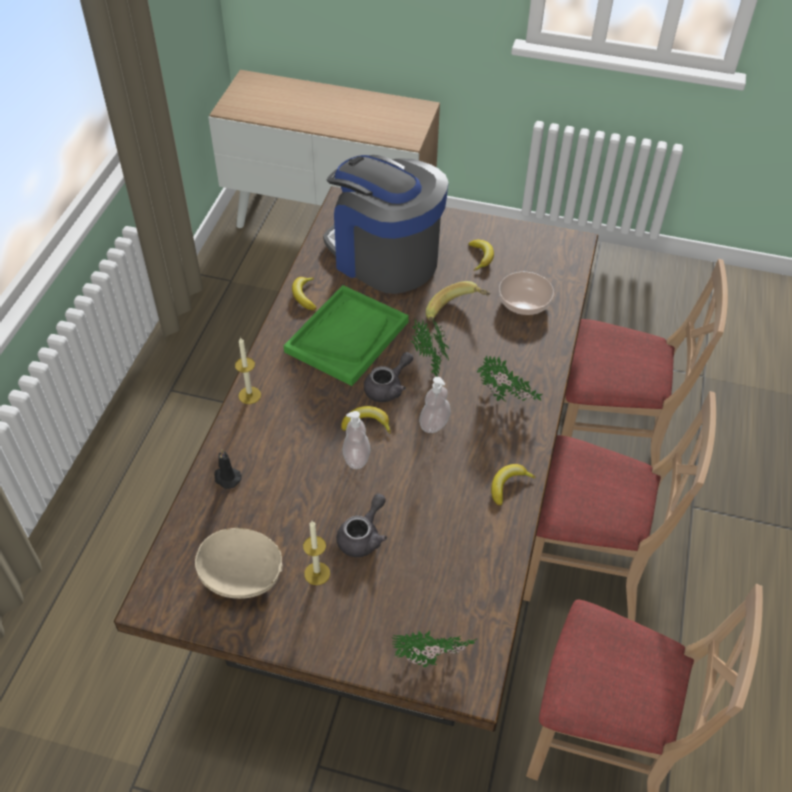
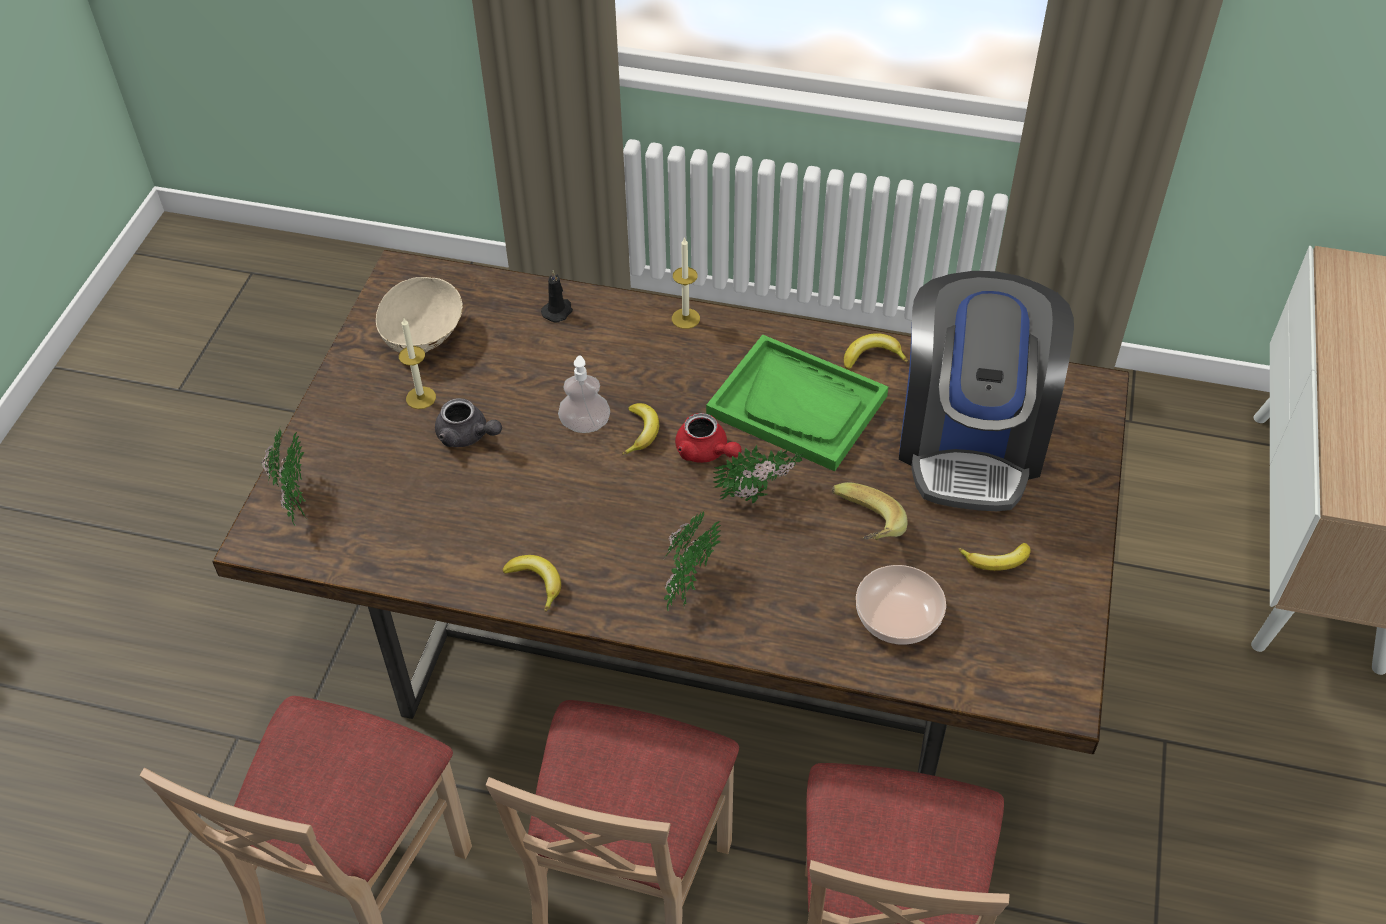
camera: 90 degrees right, 0 degrees up
(384, 257) = (971, 440): coffee machine -> coffee machine turned 150 degrees clockwise
(388, 387) = (706, 452): grey teapot -> red teapot
(434, 424) = (642, 502): soap dispenser -> none

